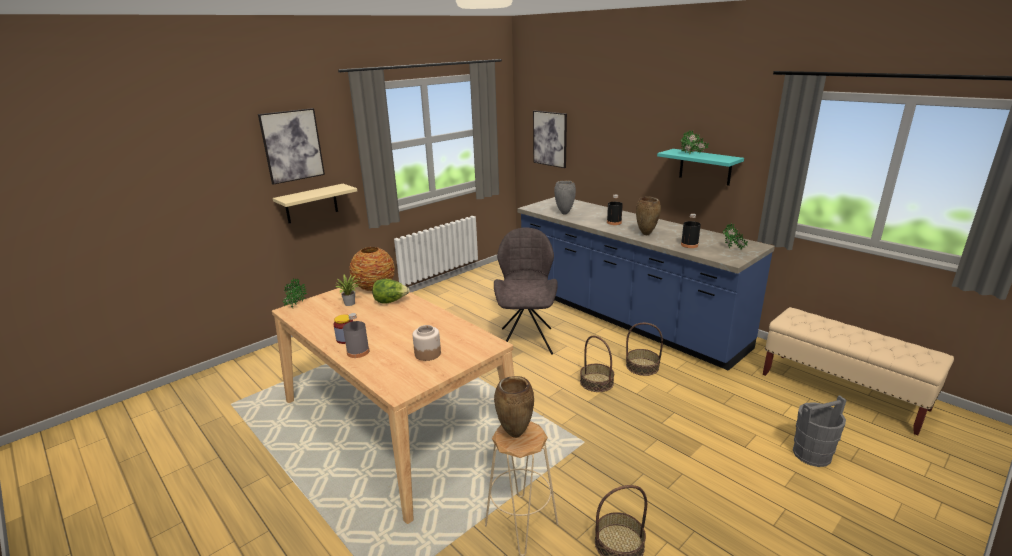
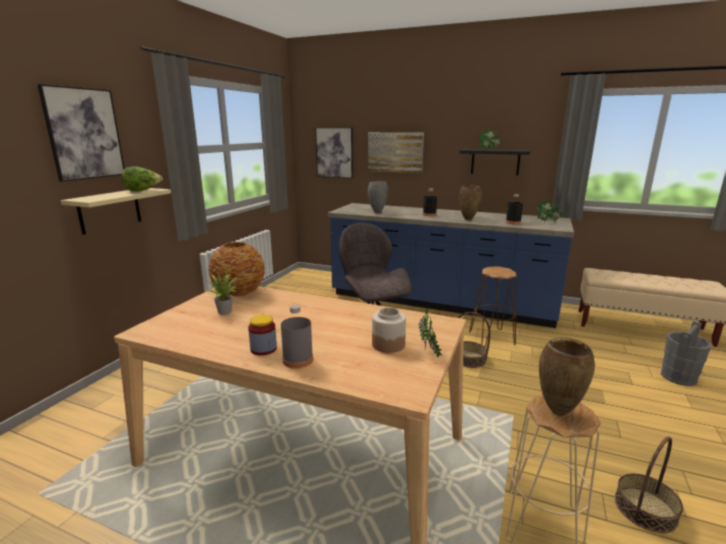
camera: 25 degrees left, 5 degrees down
(295, 306) = (147, 326): potted plant -> potted plant (429, 353)
(390, 301) = (276, 302): lettuce -> lettuce (142, 191)
(606, 144) = (395, 152): none -> picture
(642, 366) = (492, 338): basket -> brown stool
(705, 167) = (495, 162): turquoise shelf -> black shelf

